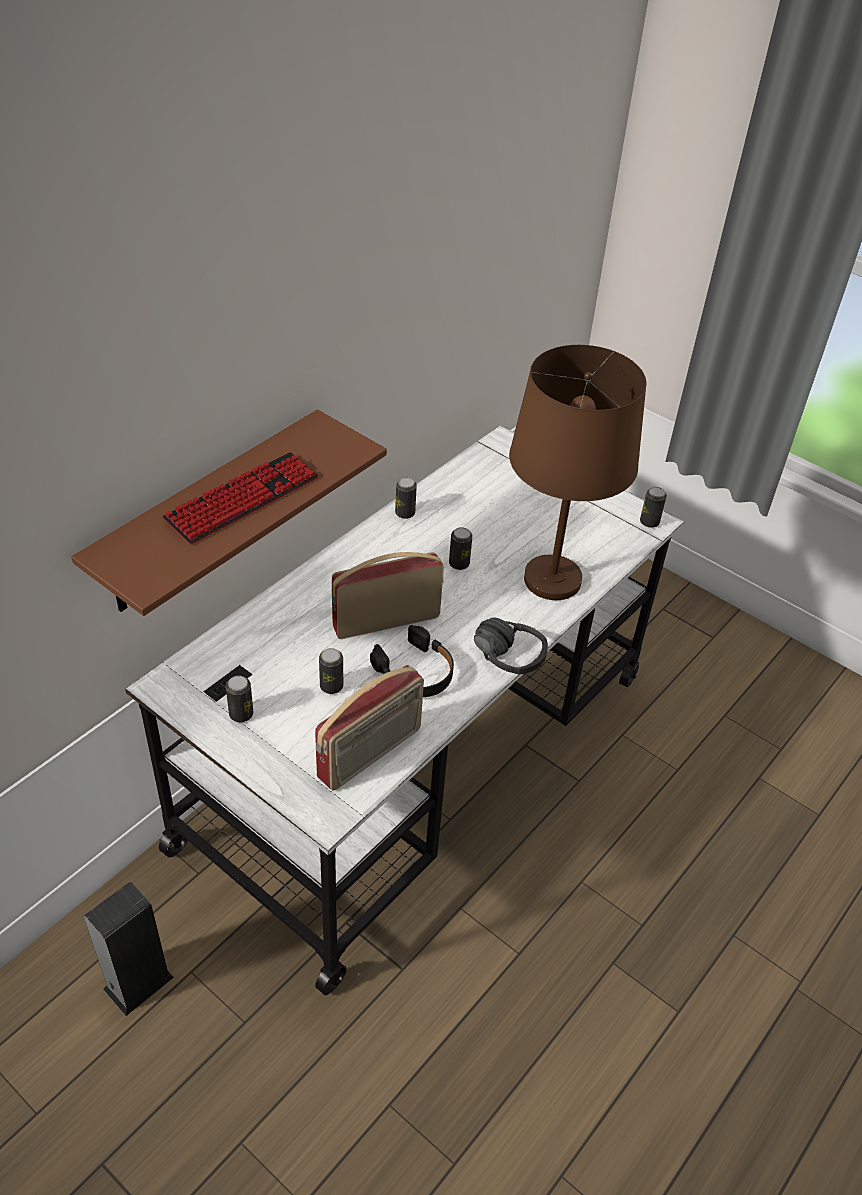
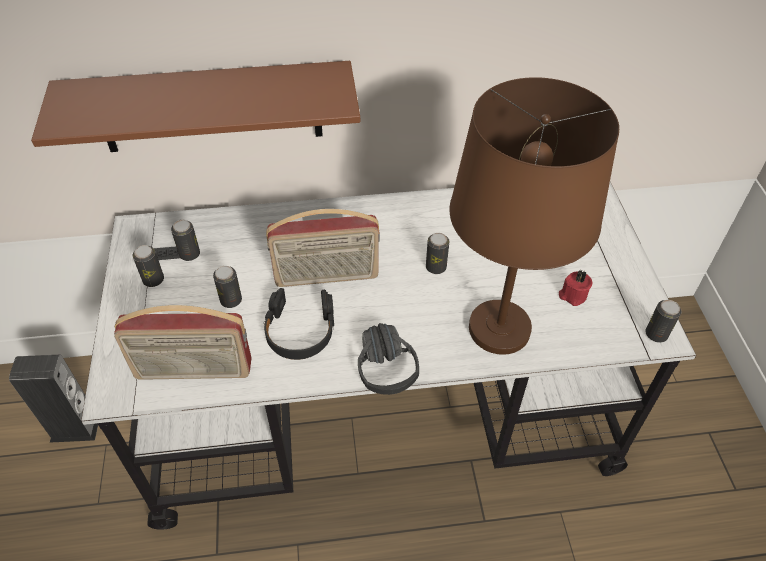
camera: 45 degrees right, 5 degrees up
(243, 499) = (201, 99): keyboard -> none
(385, 621) = (326, 277): radio -> radio turned 150 degrees clockwise
(405, 513) = (440, 203): can -> can (189, 254)
(573, 527) = (572, 295): none -> red candle

